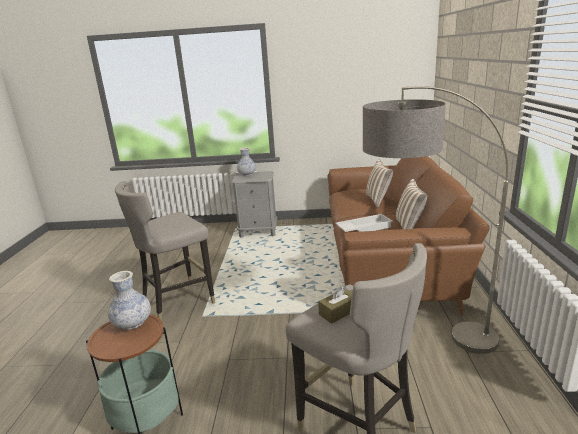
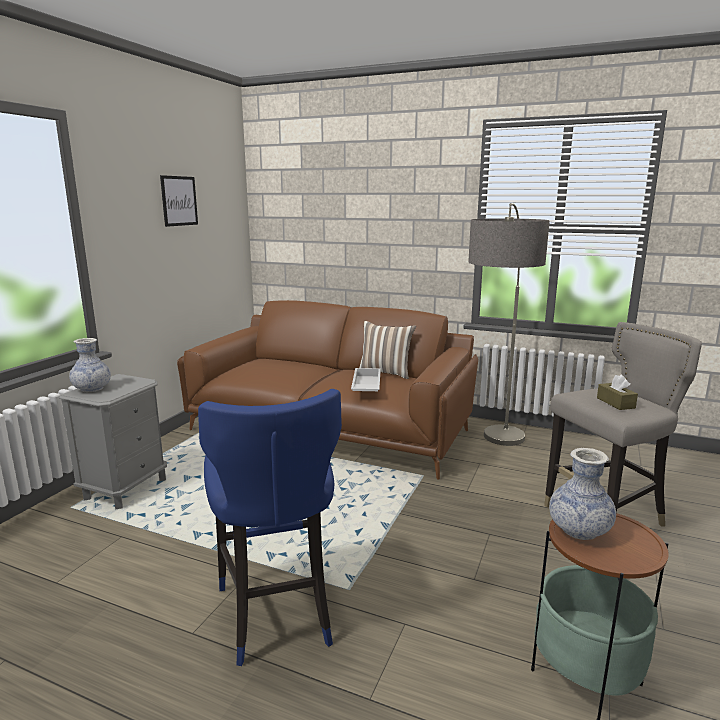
camera: 70 degrees left, 5 degrees down
(177, 302) = (277, 614): grey stool -> blue stool
(351, 68) = (179, 201): none -> picture
(378, 200) = (297, 366): pillow -> none

